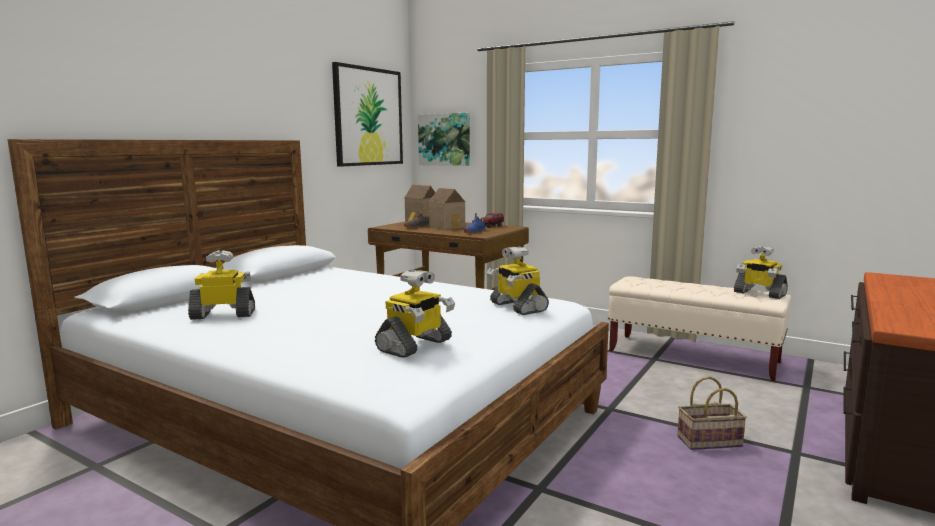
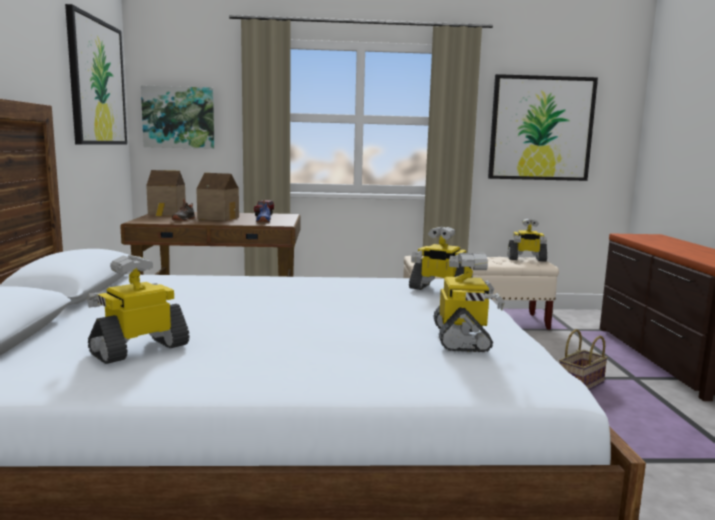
camera: 35 degrees left, 0 degrees up
(806, 137) = (541, 128): none -> picture

